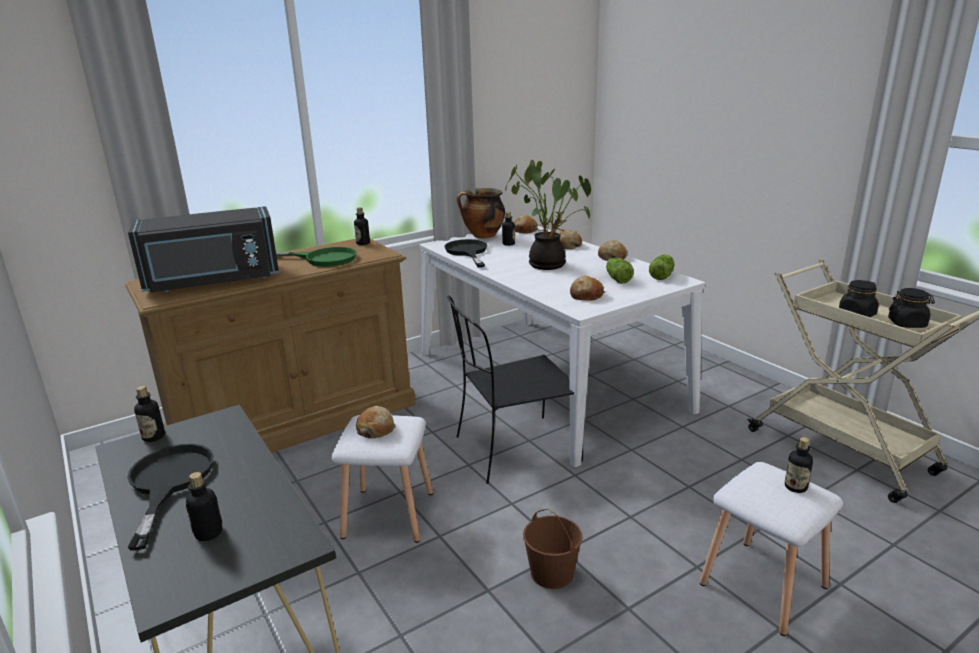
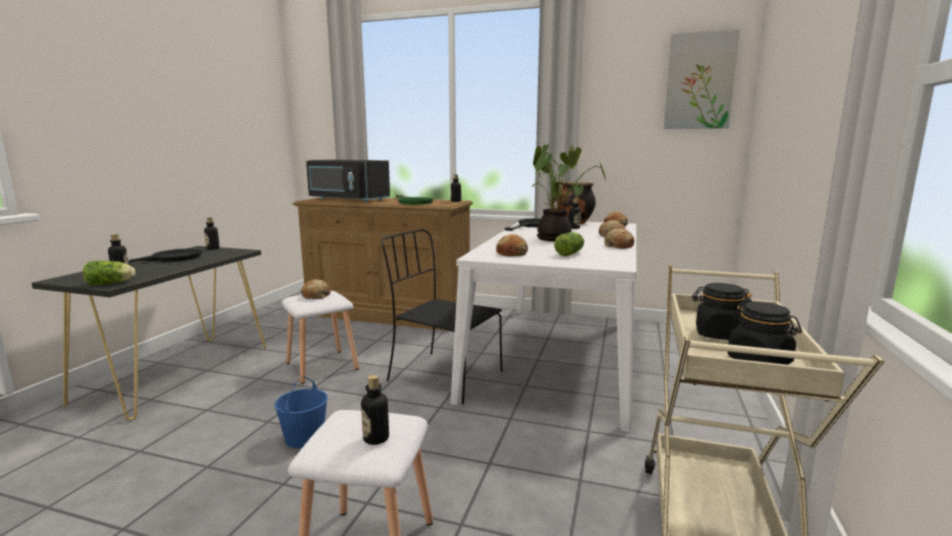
camera: 50 degrees right, 10 degrees down
(551, 572) = (304, 437): brown bucket -> blue bucket
(560, 68) = (699, 81): none -> picture
(662, 275) = (614, 260): lettuce -> lettuce (112, 283)

